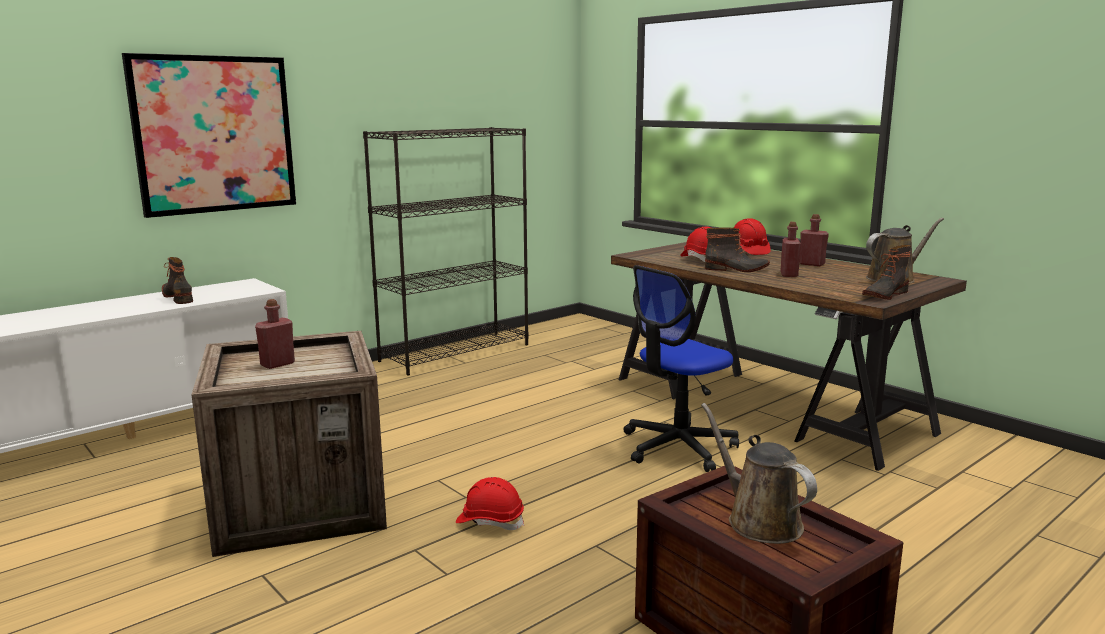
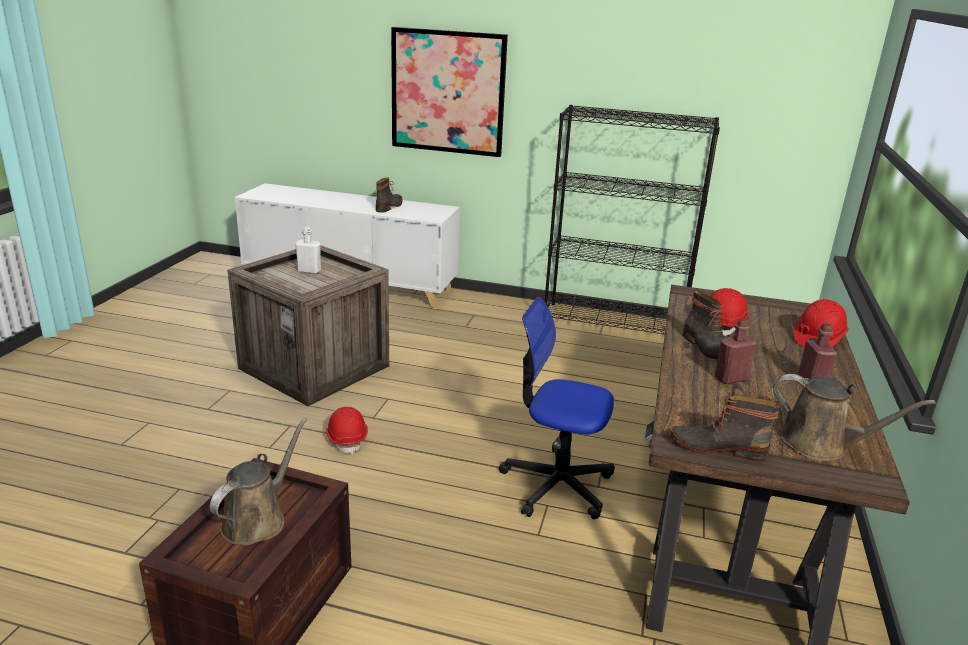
camera: 55 degrees right, 10 degrees up
(277, 364) = (309, 271): red bottle -> white bottle

